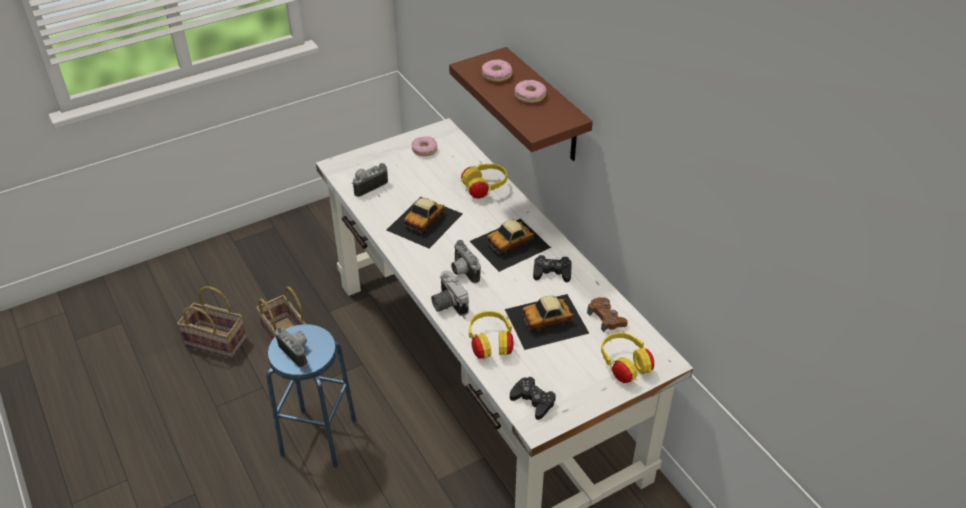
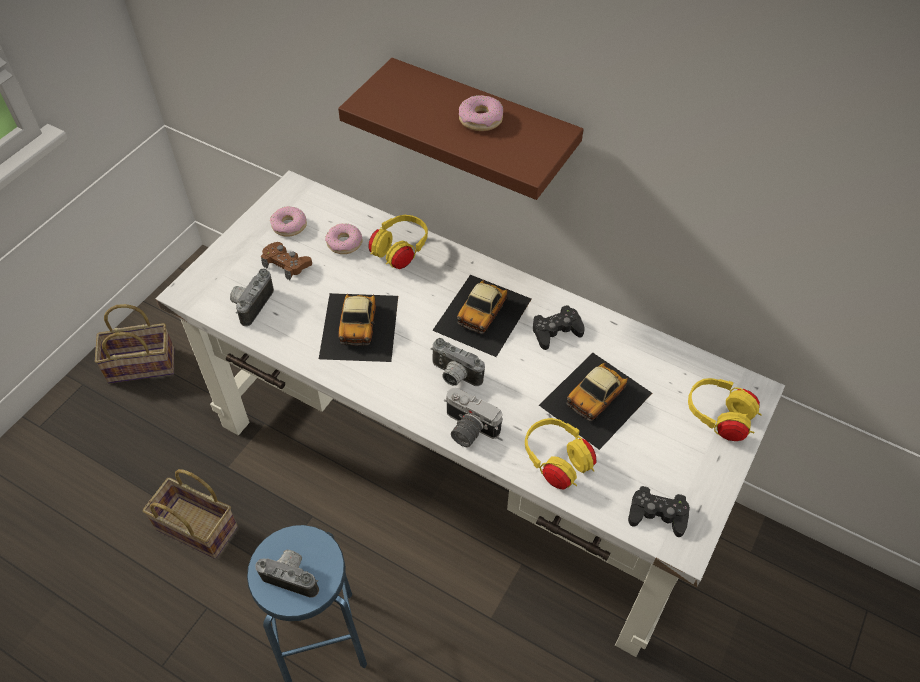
camera: 30 degrees left, 10 degrees up
(217, 341) = (105, 574): basket -> basket (143, 364)
(497, 75) = (414, 103): donut -> donut (344, 243)
(606, 318) = (656, 364): brown game controller -> brown game controller (286, 264)

